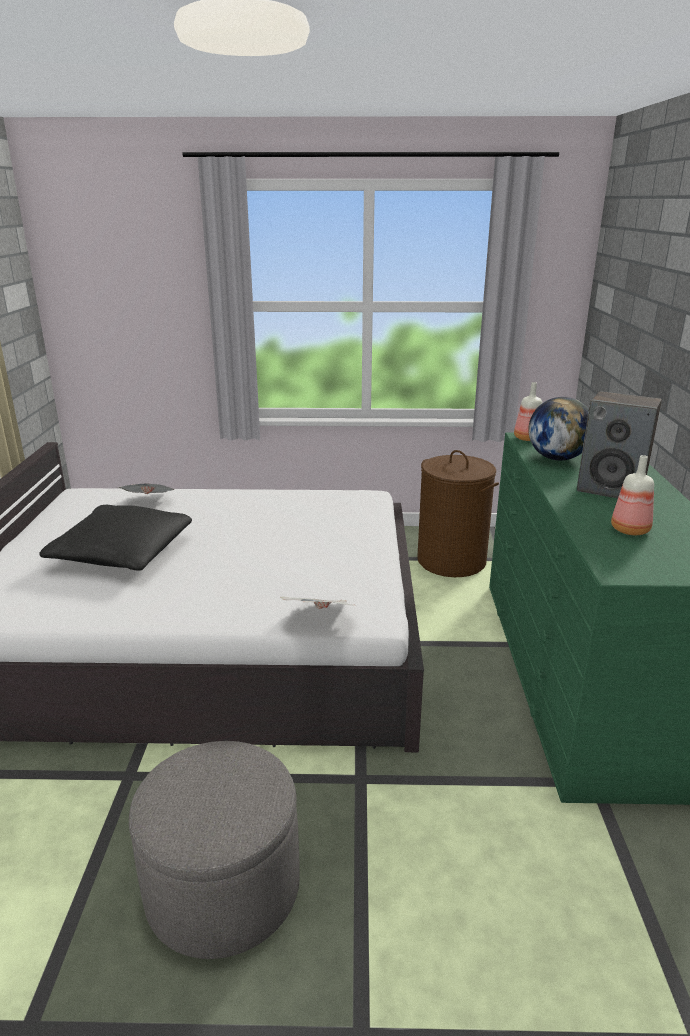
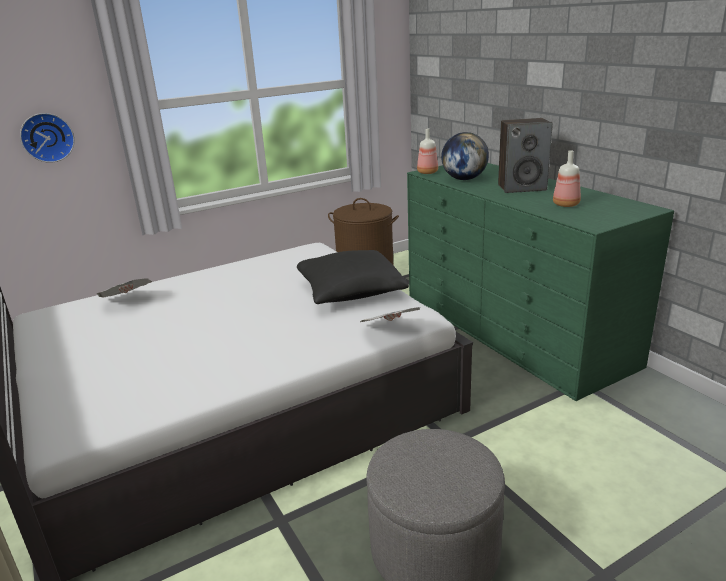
camera: 30 degrees left, 0 degrees up
(122, 554) = (159, 344): black pillow -> black pillow (350, 291)
(149, 325) = (47, 137): none -> wall clock

